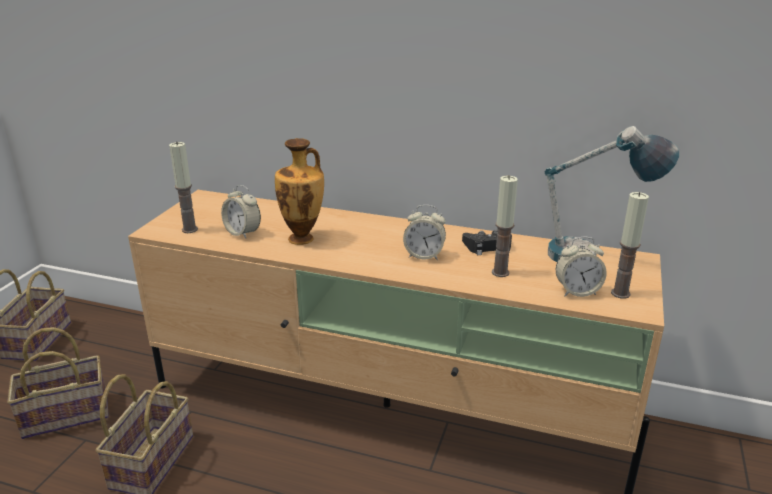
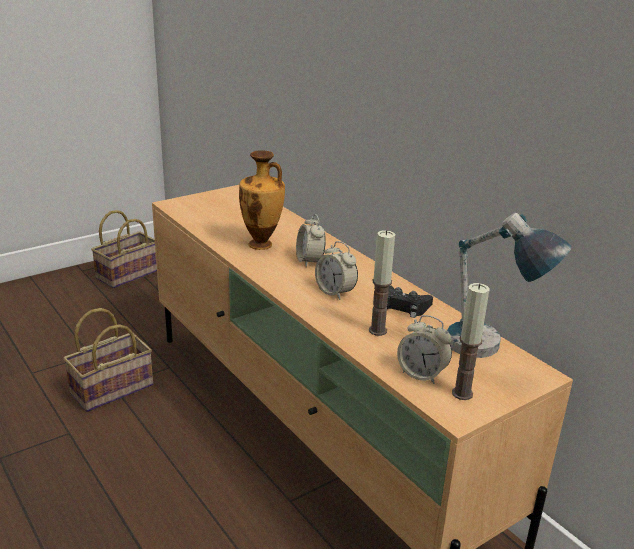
camera: 35 degrees right, 0 degrees up
(68, 413) = (97, 332): basket -> none
(190, 229) = (195, 211): candle -> none
(242, 233) = (226, 226): alarm clock -> alarm clock (309, 261)

